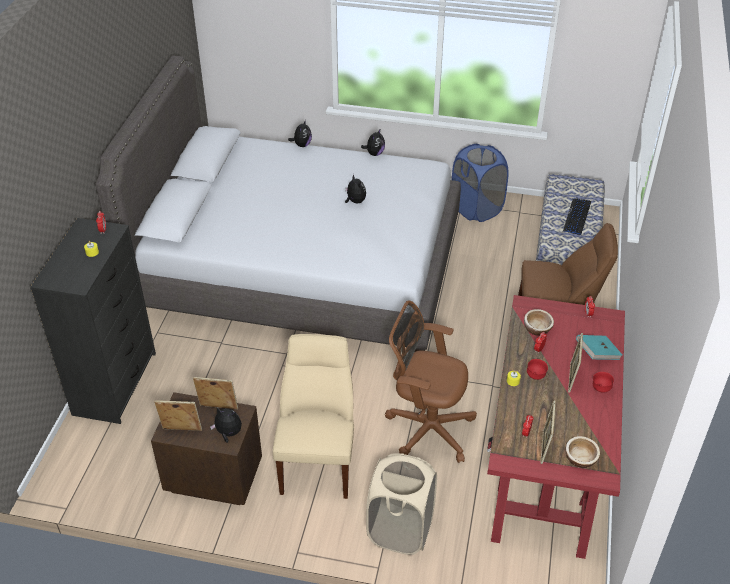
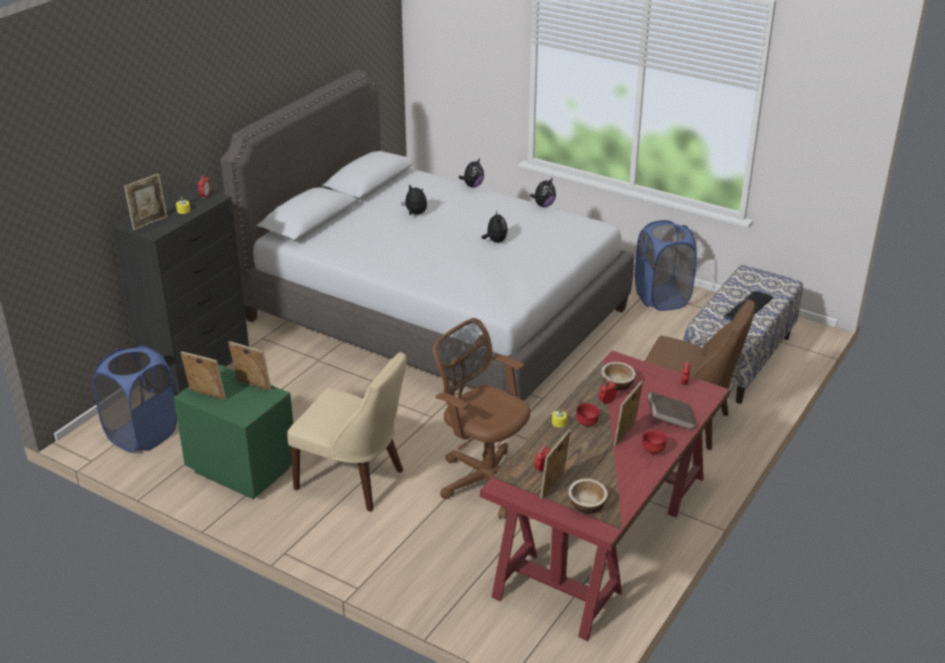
camera: 20 degrees right, 10 degrees down
(67, 275) = (149, 223): none -> picture frame
(100, 466) = (142, 434): none -> blue laundry basket
(213, 477) = (242, 469): brown nightstand -> green nightstand
(228, 433) = (248, 408): plush toy -> plush toy (415, 214)
(318, 460) = (354, 481): beige chair -> beige chair turned 90 degrees clockwise
(400, 530) = (400, 562): beige laundry basket -> none
(597, 354) = (670, 420): turquoise book -> brown book

